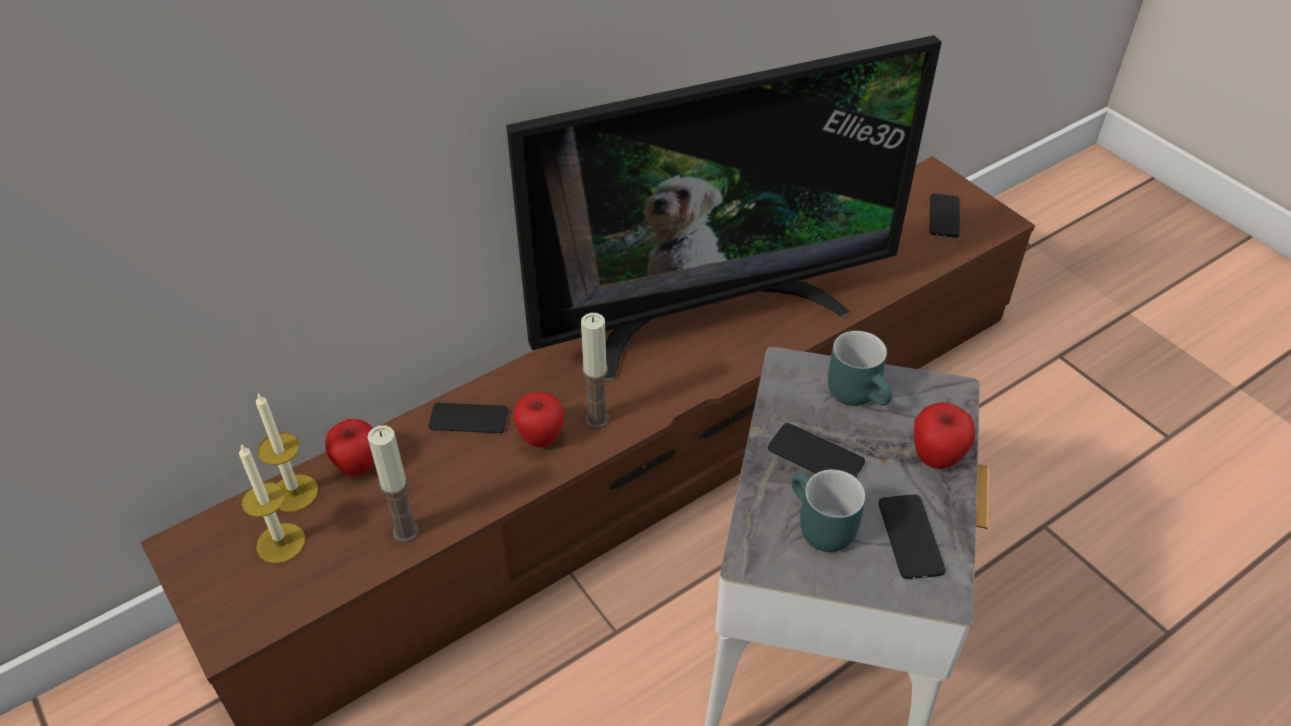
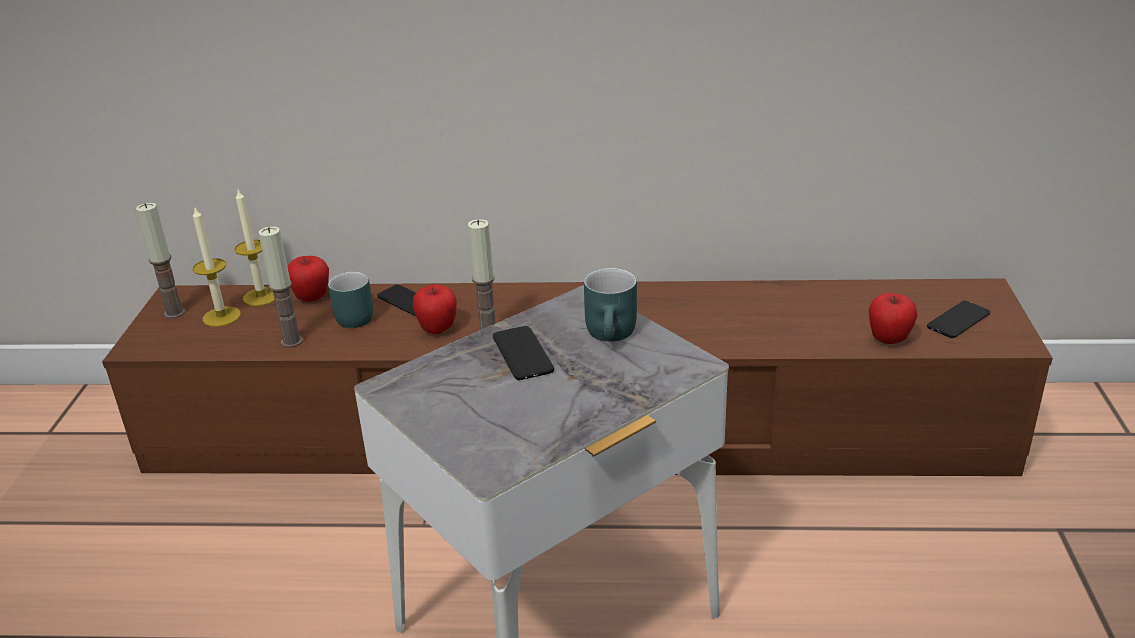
camera: 40 degrees right, 15 degrees down
(214, 568) = (174, 313): none -> candle
(711, 314) = (655, 309): television -> none
(817, 527) = (459, 391): turquoise mug -> turquoise mug (353, 316)
(910, 537) = (518, 428): phone -> none
(936, 457) = (614, 394): apple -> apple (888, 340)

